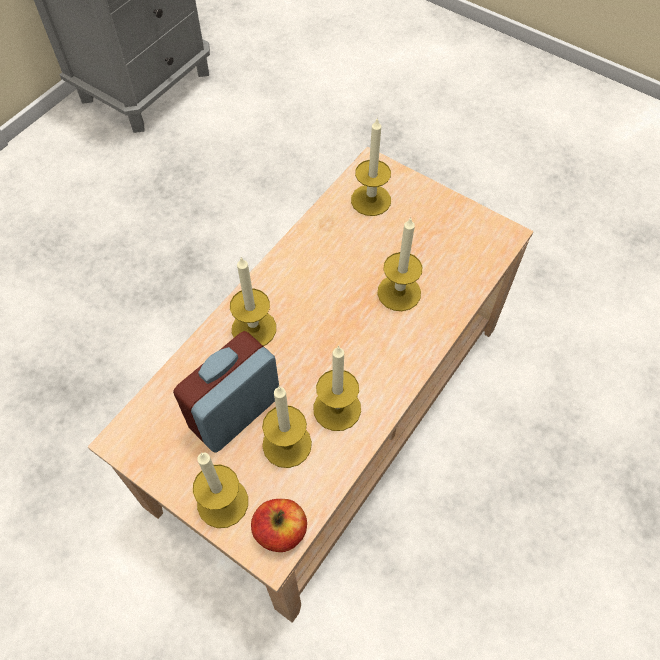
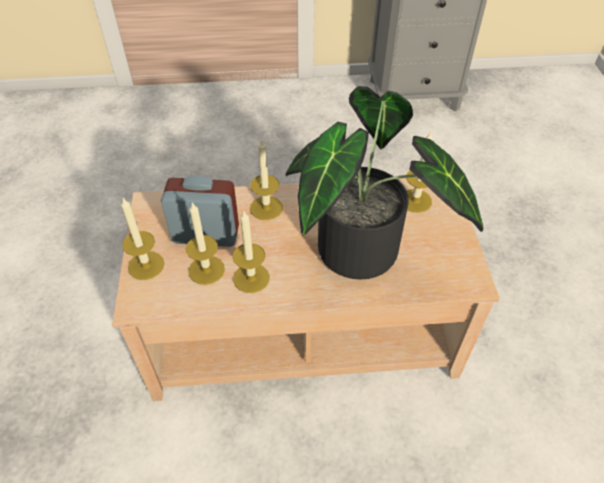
camera: 50 degrees right, 10 degrees down
(280, 531) = (149, 302): apple -> none
(399, 292) = (364, 256): candle -> potted plant

